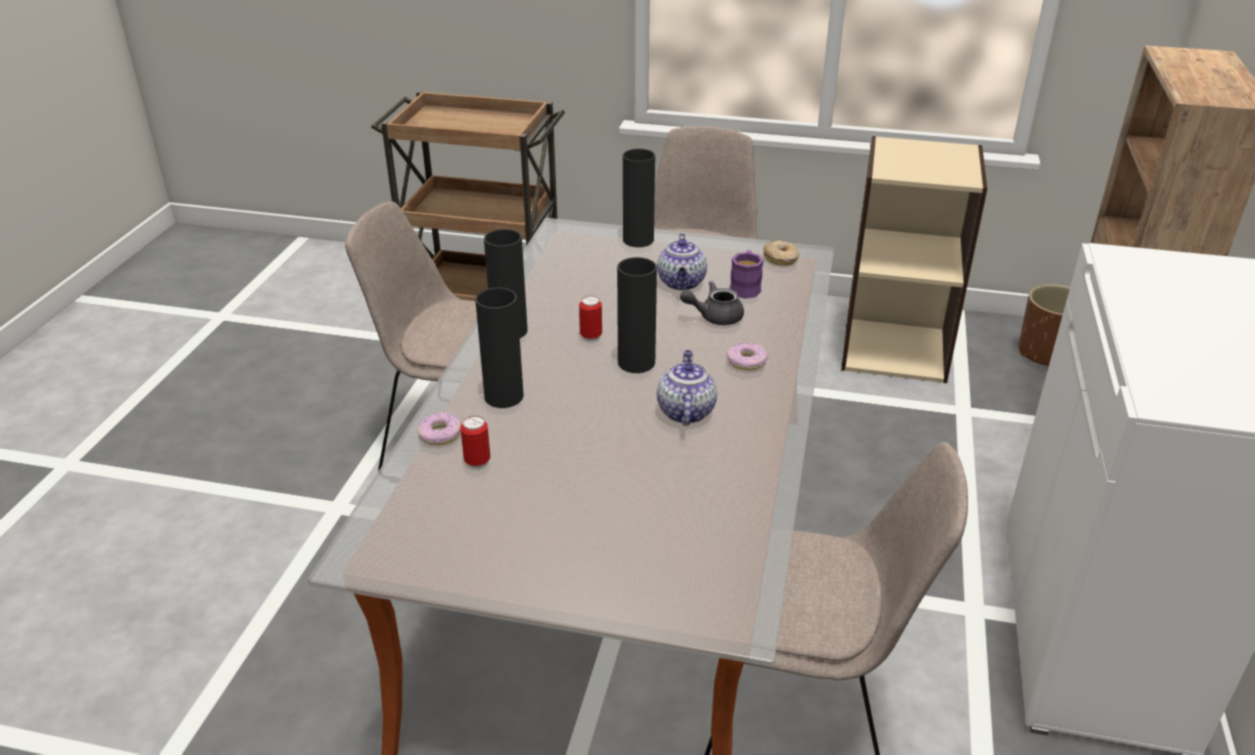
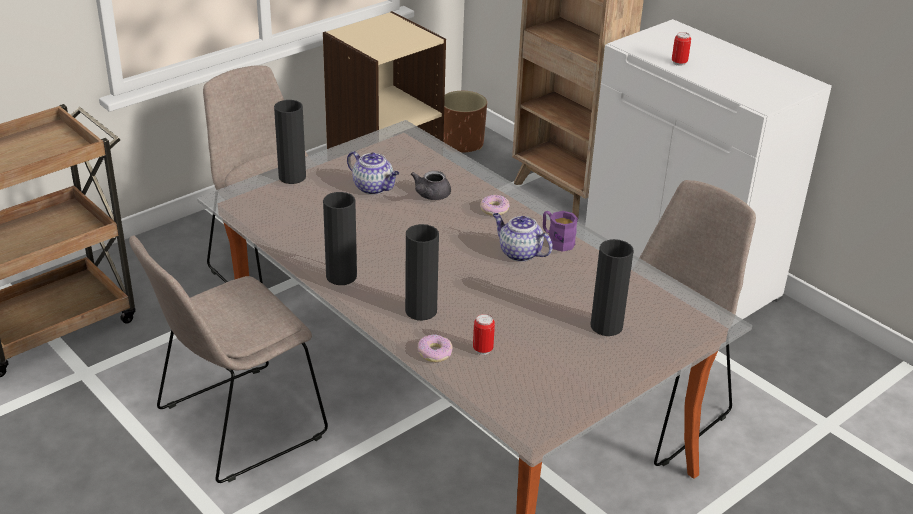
camera: 55 degrees left, 0 degrees up
(591, 336) = (392, 248): can -> can (679, 63)
(636, 363) = (445, 246): black vase -> black vase (606, 326)
(745, 287) = (410, 169): purple mug -> purple mug (556, 241)
(781, 259) = (395, 142): donut -> none

